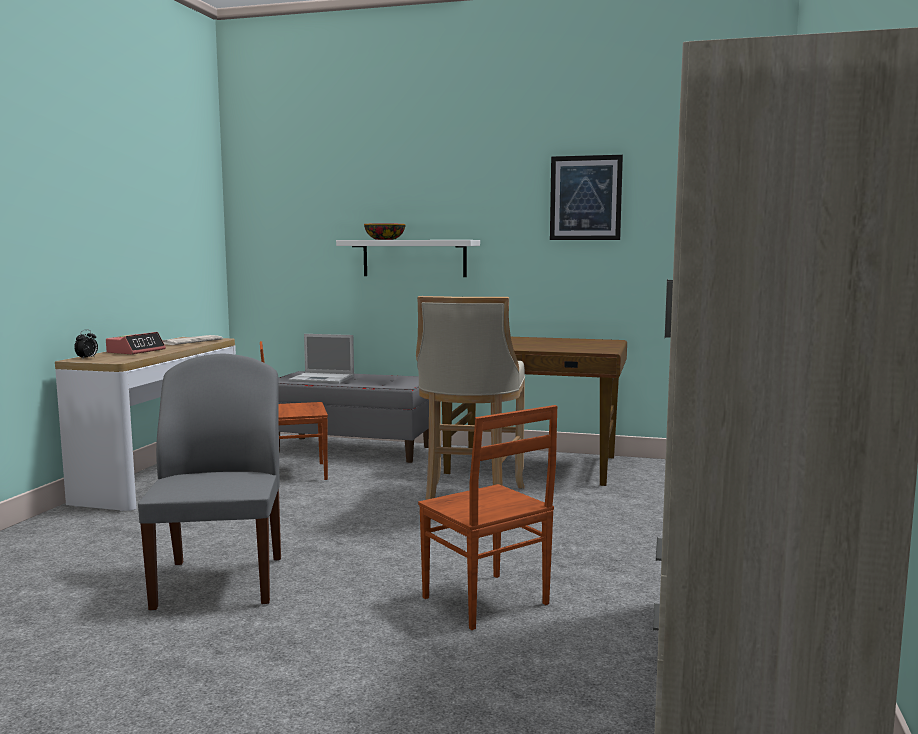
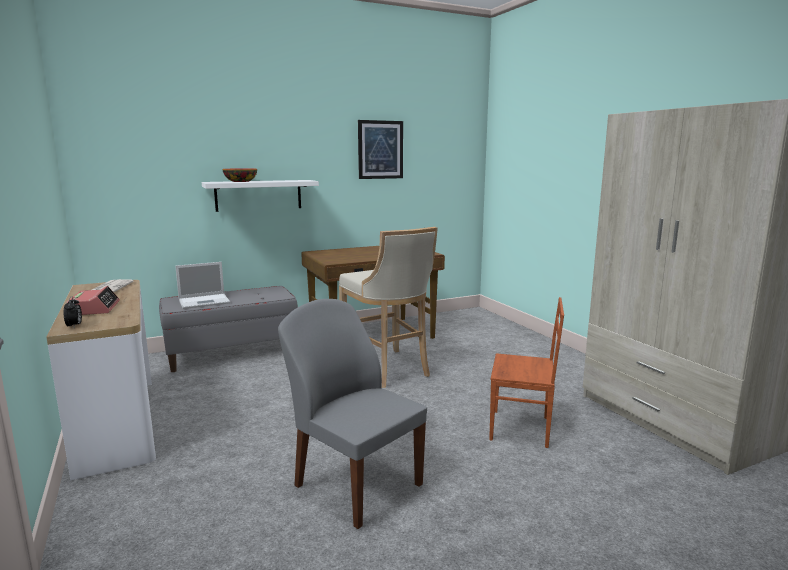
camera: 40 degrees left, 5 degrees up
(295, 473) = (228, 383): brown chair -> none

